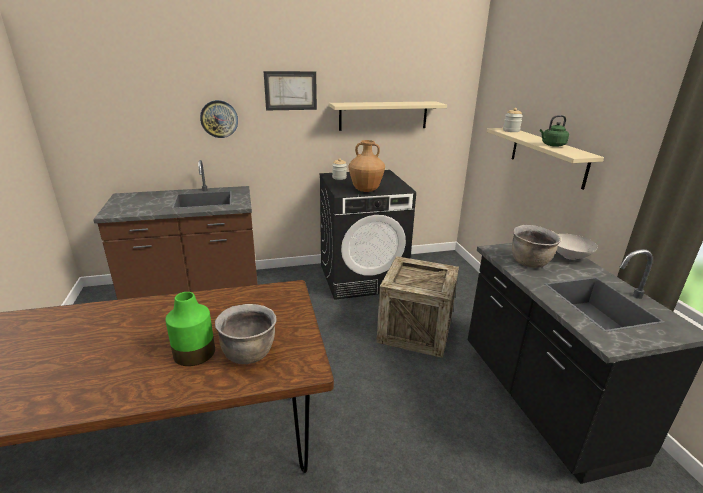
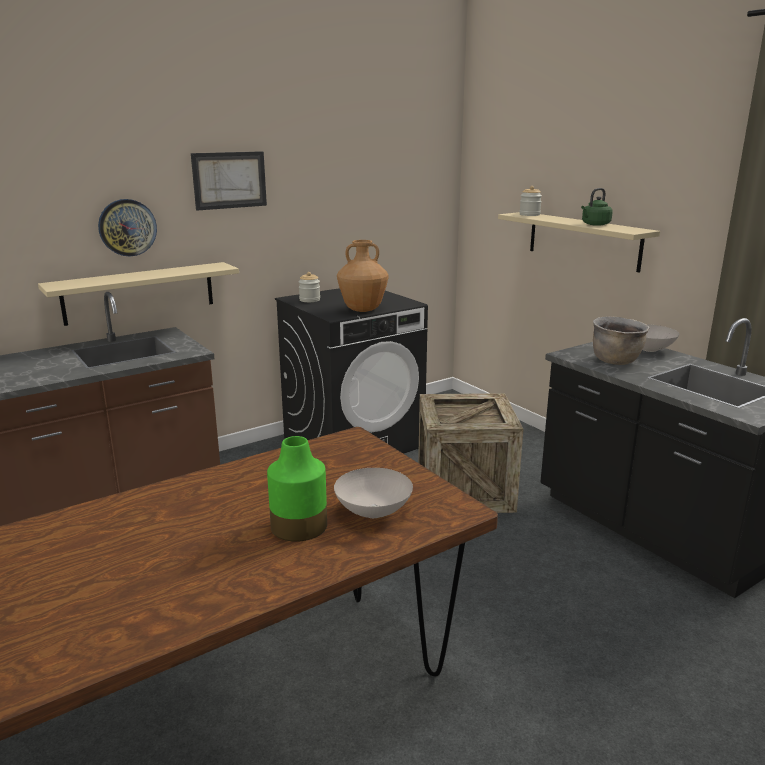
camera: 20 degrees left, 5 degrees down
(249, 353) = (372, 511): brown cooking pot -> white bowl
(383, 115) = (353, 209): beige shelf -> beige shelf (139, 293)

